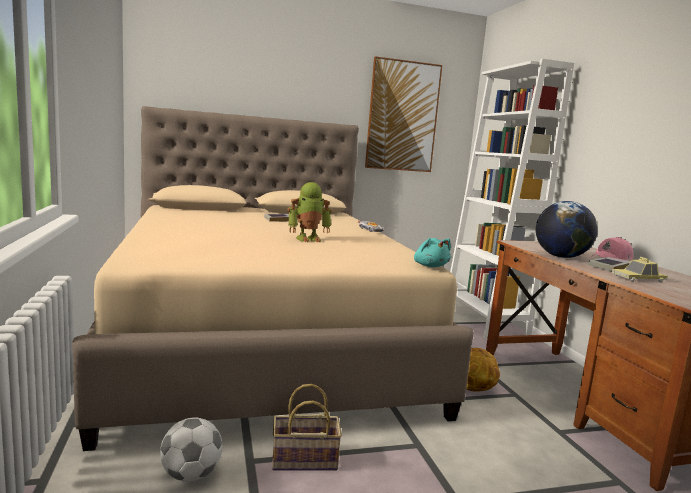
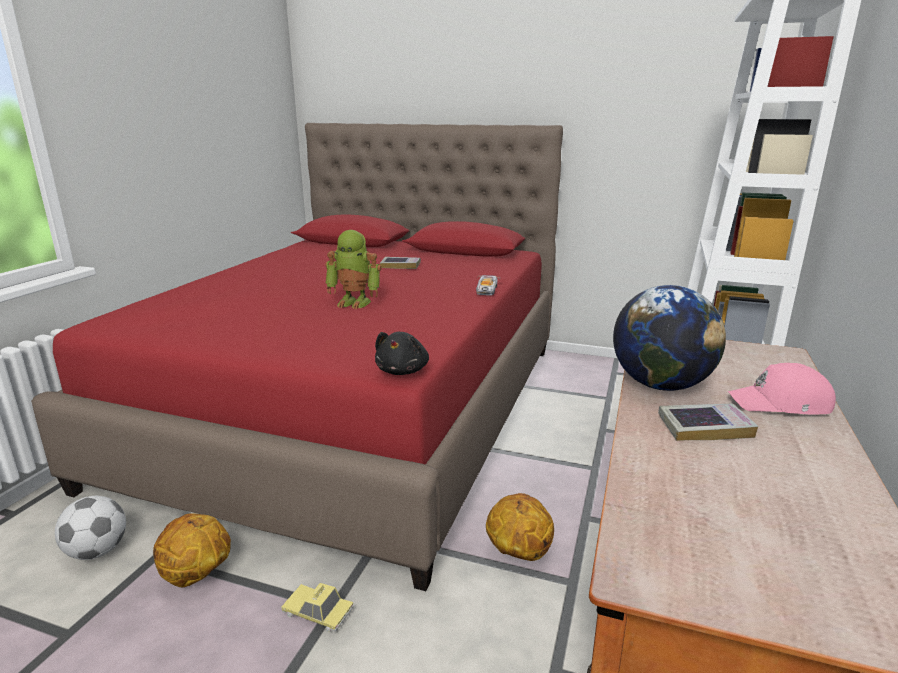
camera: 35 degrees right, 10 degrees up
(262, 338) = (359, 408): beige bed -> red bed
(303, 461) = (196, 575): basket -> basketball
(402, 116) = (643, 103): picture -> none
(430, 266) = (403, 371): turquoise plush toy -> black plush toy
(638, 279) = (693, 469): toy car -> toy car (318, 612)

